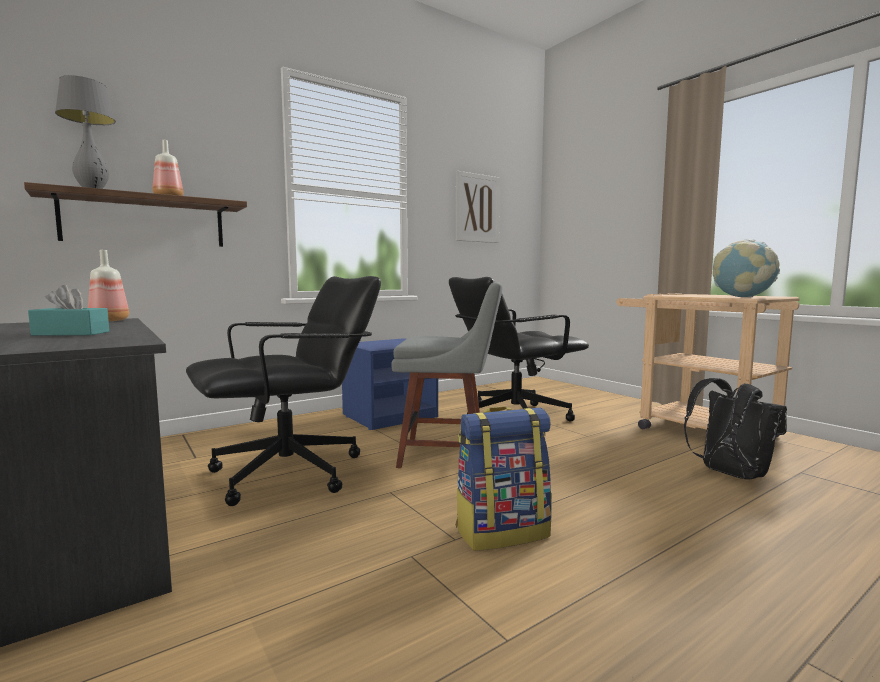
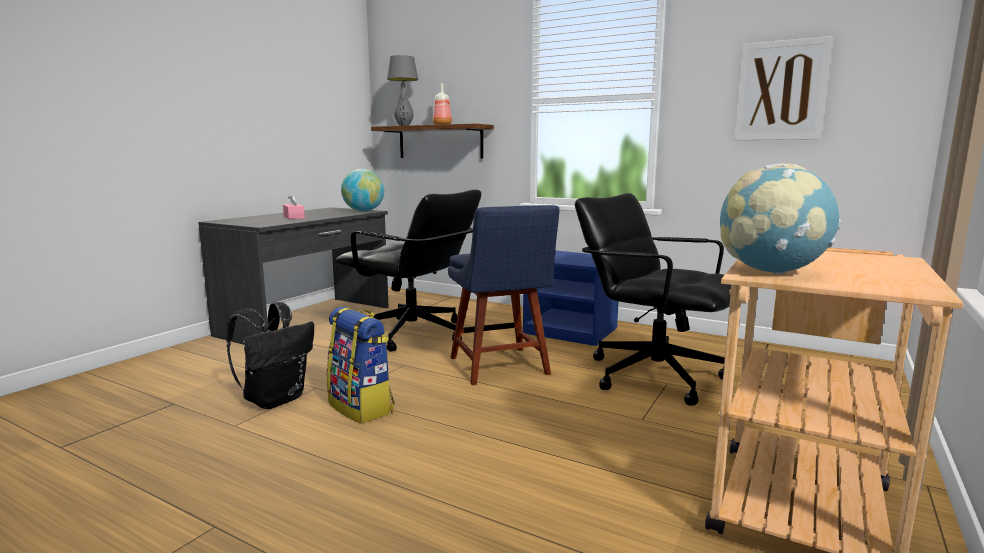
camera: 65 degrees right, 5 degrees up
(71, 333) = (294, 217): turquoise tissue box -> pink tissue box
(109, 320) = (363, 211): bottle -> globe
(449, 454) = (500, 367): grey chair -> blue chair
(729, 474) = (602, 518): black backpack -> black backpack (275, 399)

